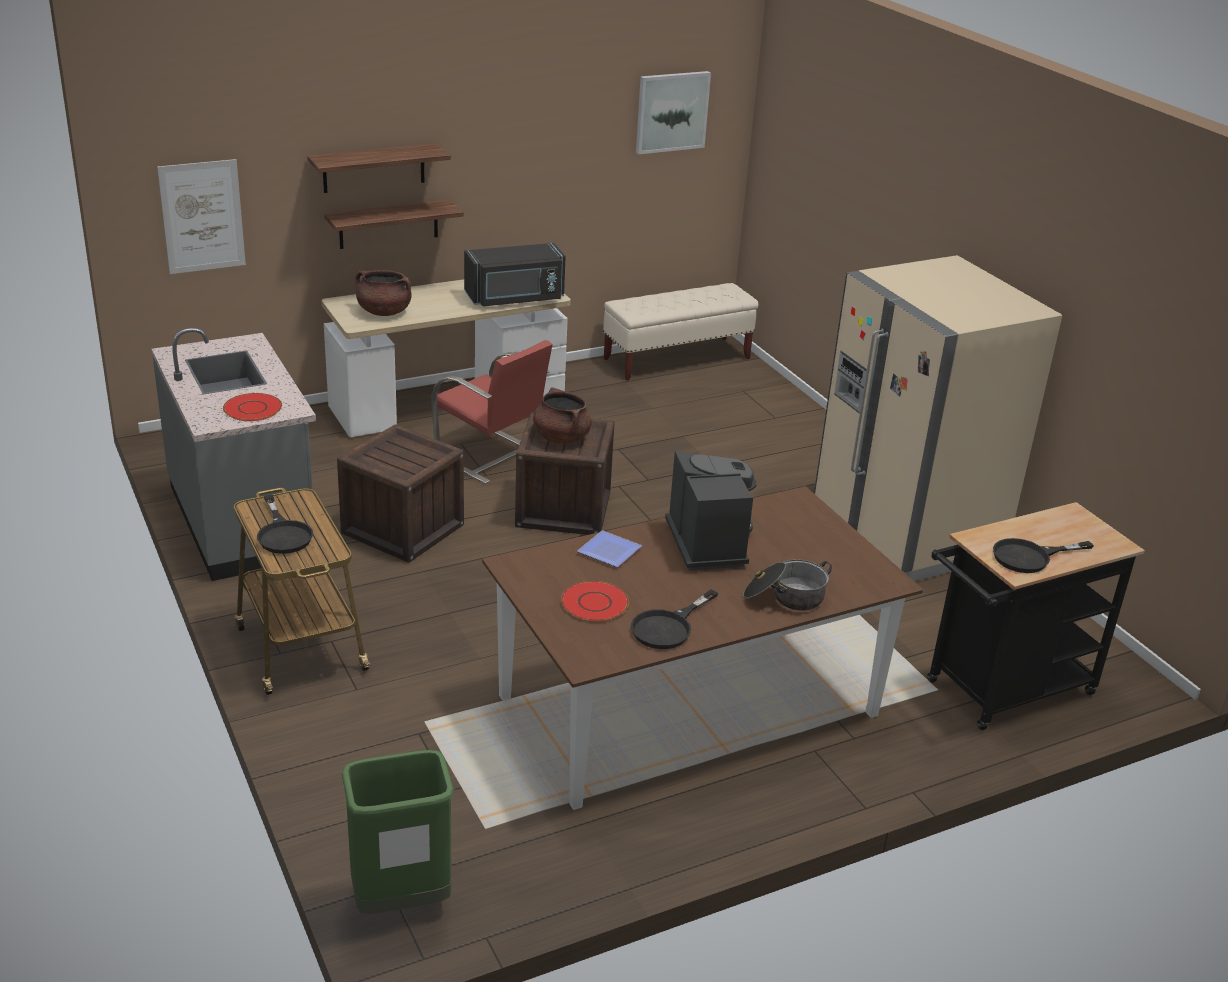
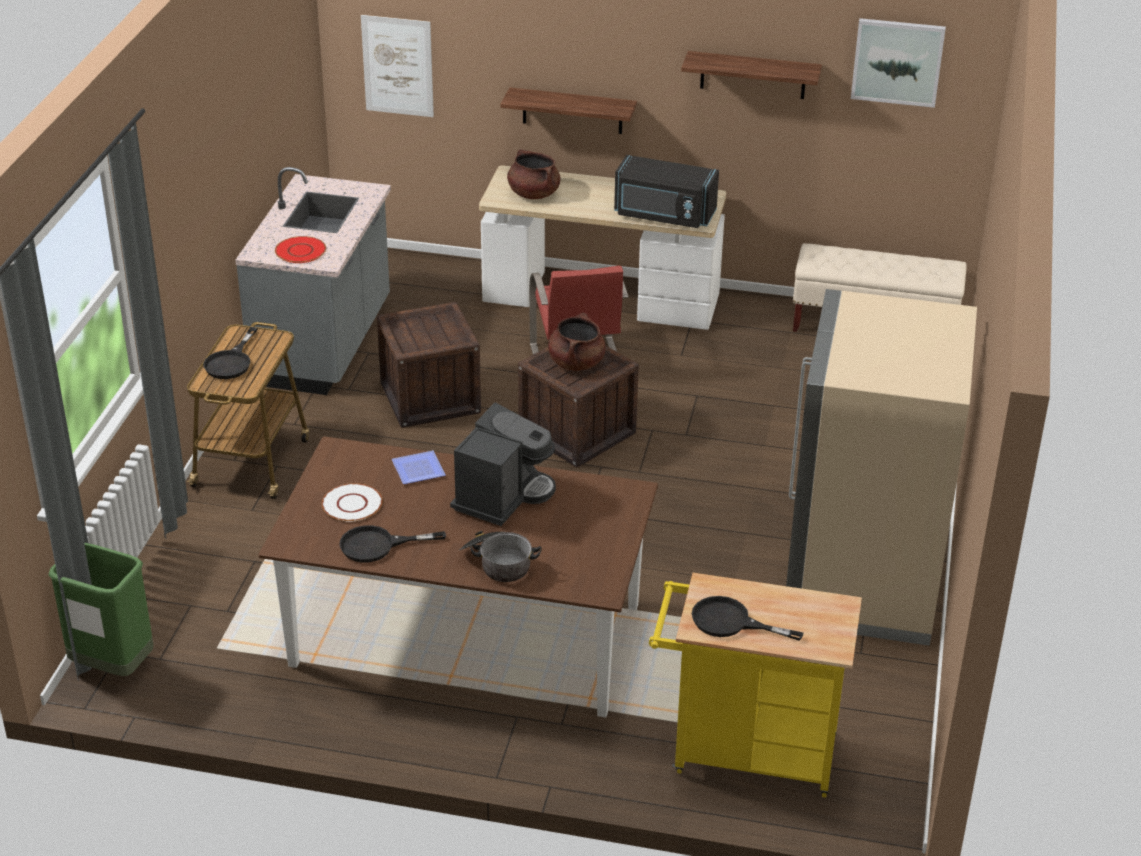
camera: 40 degrees right, 5 degrees up
(374, 168) = (560, 55): shelf -> shelf (753, 75)
(594, 603) = (351, 504): red plate -> white plate
(1002, 691) = (744, 753): black cart -> yellow cart

